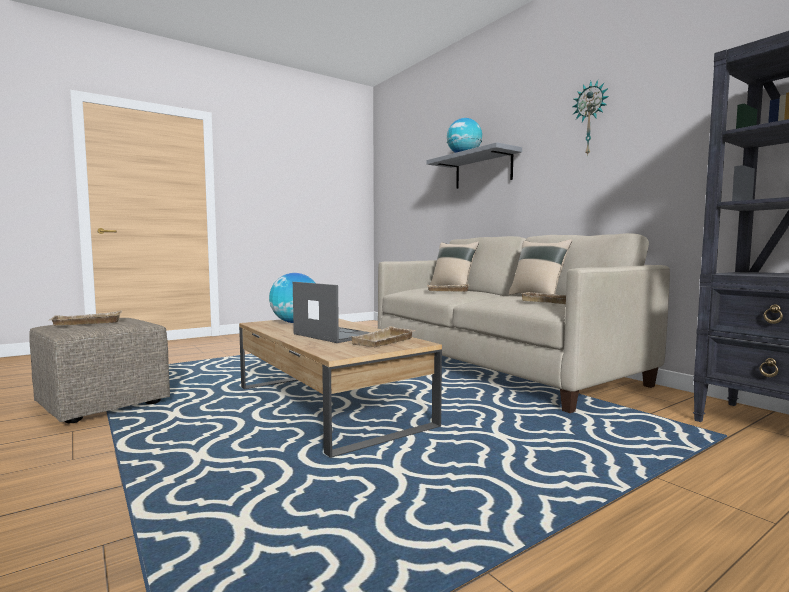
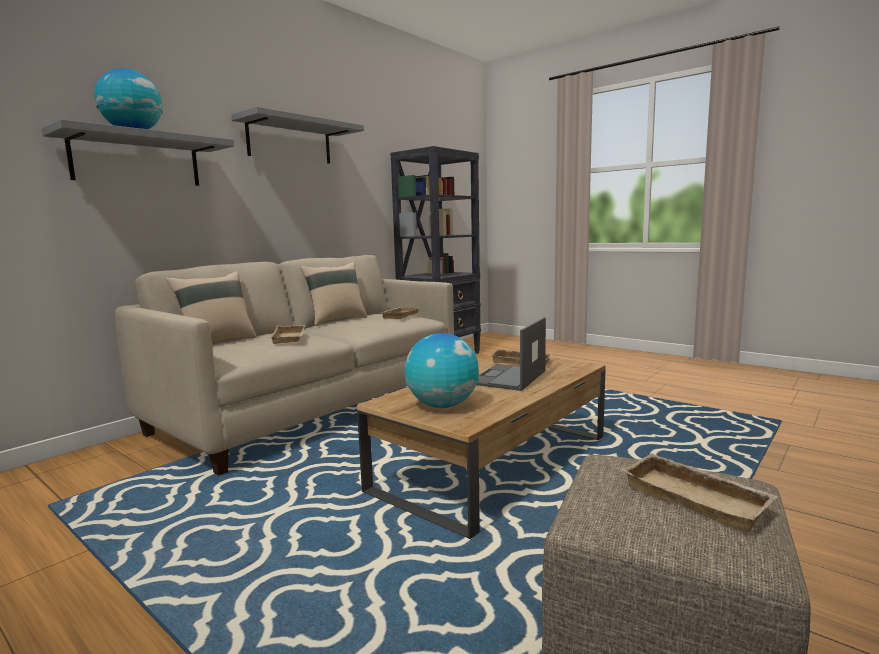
camera: 105 degrees left, 5 degrees up
(591, 119) = (290, 141): wall clock -> grey shelf

